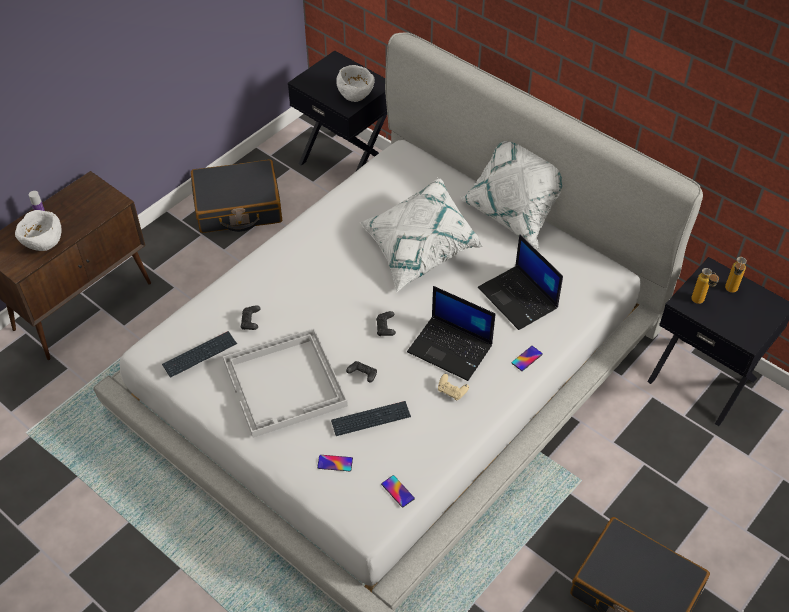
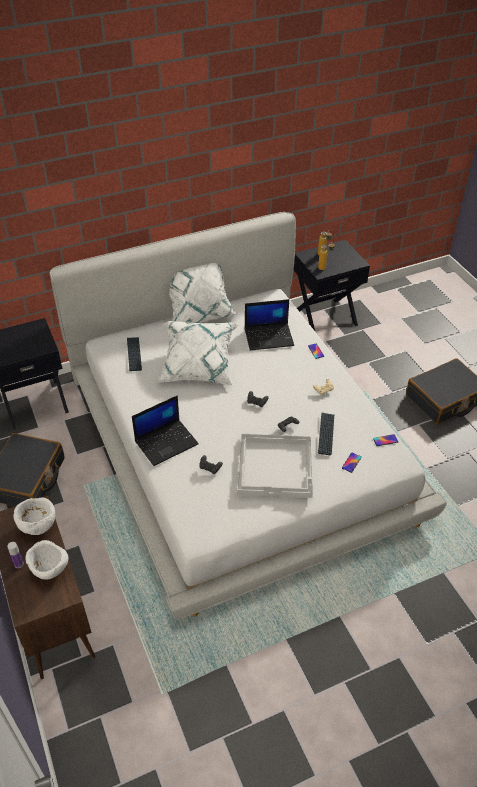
camera: 65 degrees left, 5 degrees down
(200, 355) = (223, 506): keyboard -> keyboard (134, 354)
(356, 95) = (39, 339): white bowl -> white bowl (38, 525)
(451, 348) = (290, 378): laptop -> laptop (166, 442)

